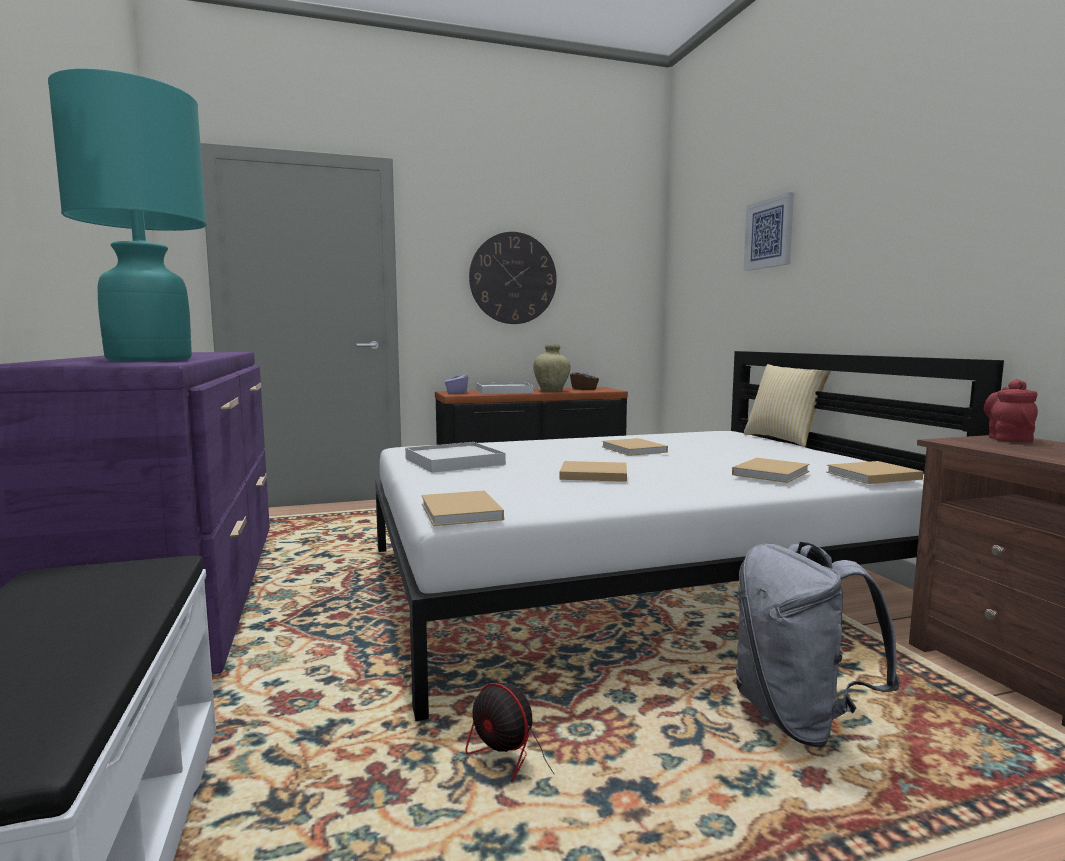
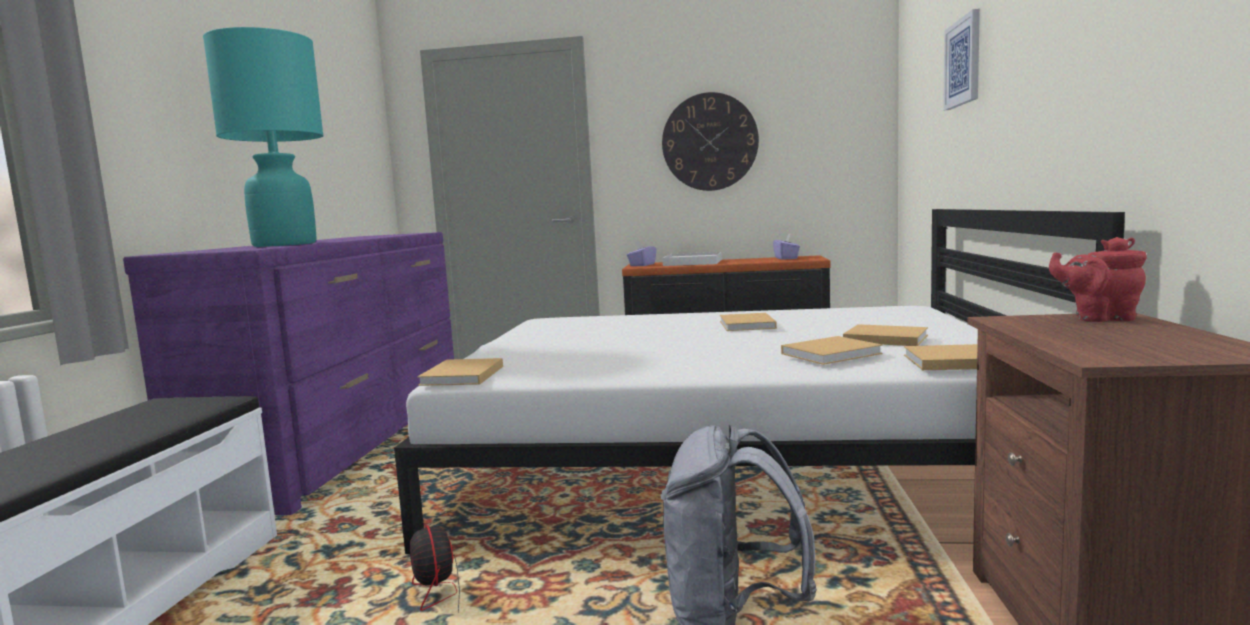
camera: 25 degrees right, 0 degrees up
(454, 461) = (552, 332): white tray -> none
(551, 391) = (743, 261): beige vase -> none
(584, 389) = (786, 258): brown tissue box -> purple tissue box
(591, 474) = (645, 348): beige book -> beige book (883, 338)
(783, 439) = (961, 317): pillow -> none
(1008, 439) = (1099, 318): red teapot -> red teapot turned 120 degrees counterclockwise

